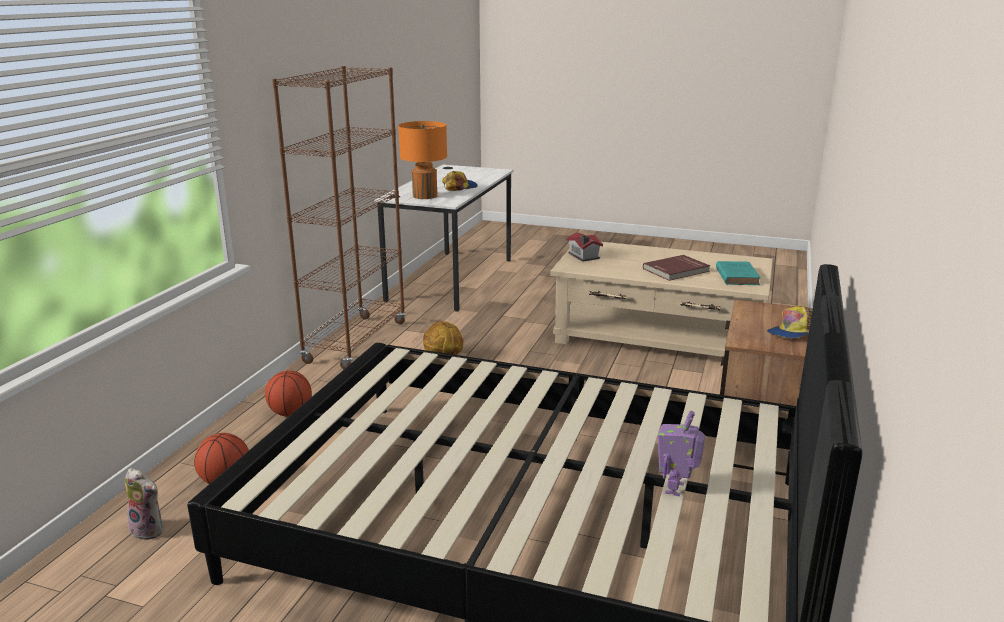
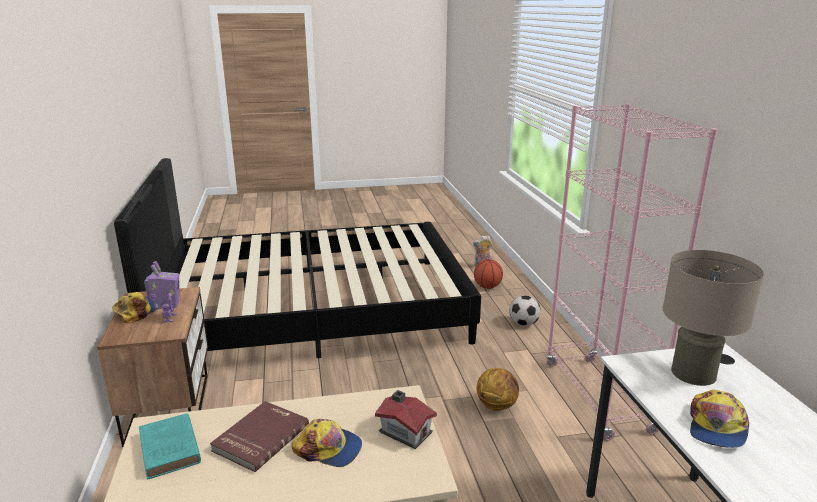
camera: 150 degrees right, 0 degrees up
(290, 413) = (523, 324): basketball -> football
(356, 342) = (597, 397): brown bookcase -> pink bookcase
(425, 196) = (693, 373): orange table lamp -> beige table lamp
(635, 259) = (328, 448): none -> cap
(676, 489) = (230, 266): toy robot -> toy robot (168, 318)

